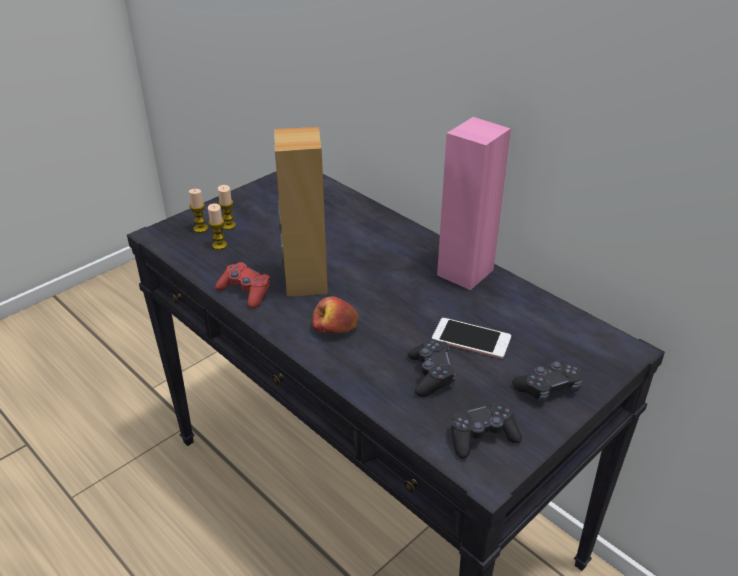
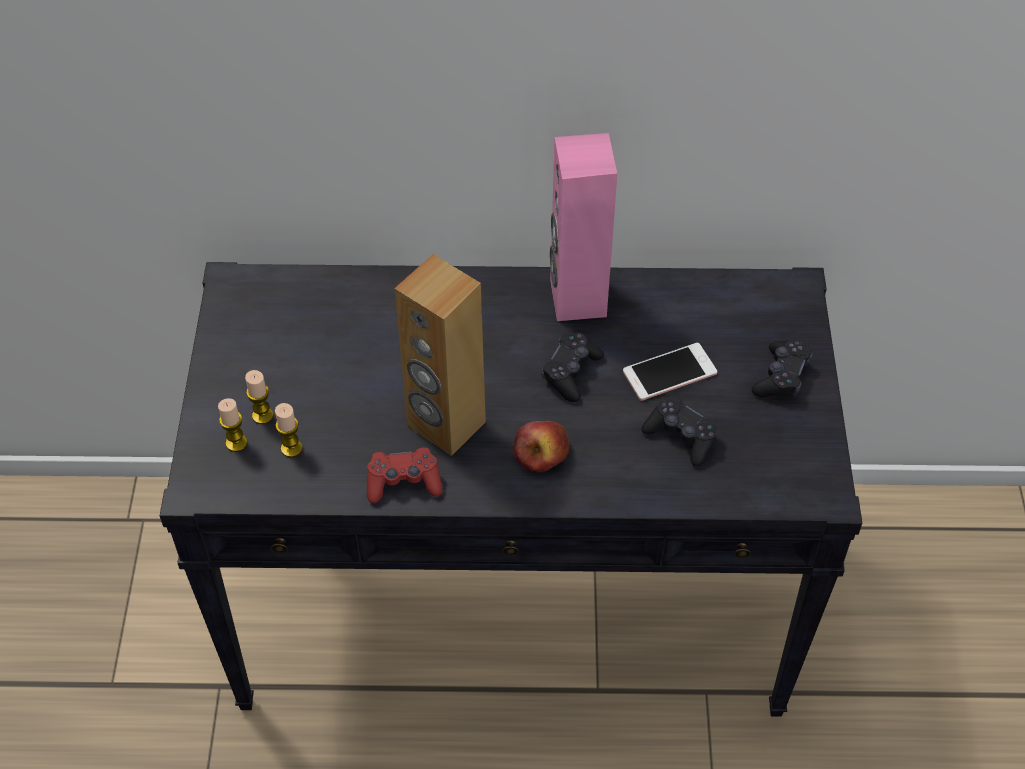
camera: 45 degrees left, 15 degrees up
(482, 437) = (785, 464): black game controller -> black game controller (571, 372)

